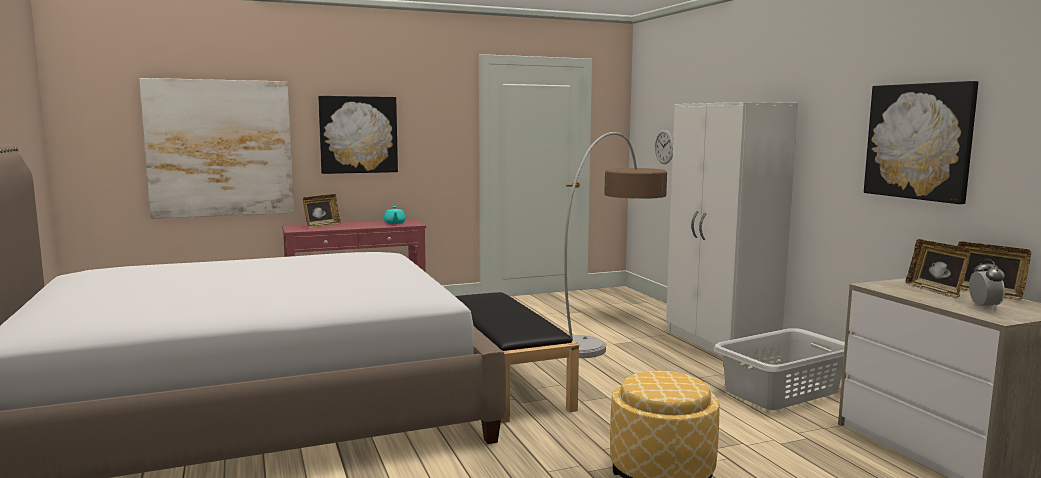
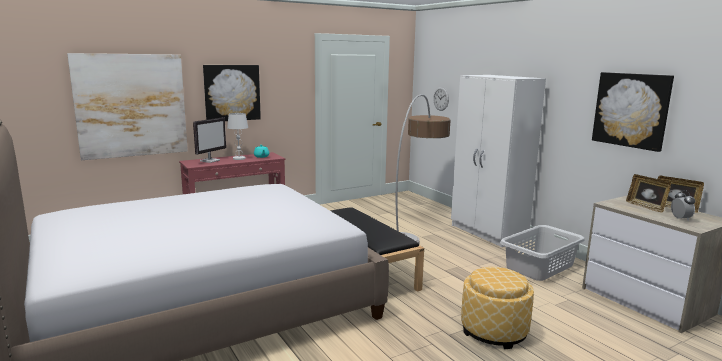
camera: 10 degrees left, 5 degrees up
(322, 226) = (210, 160): picture frame -> monitor
(362, 224) = (239, 158): none -> white table lamp

